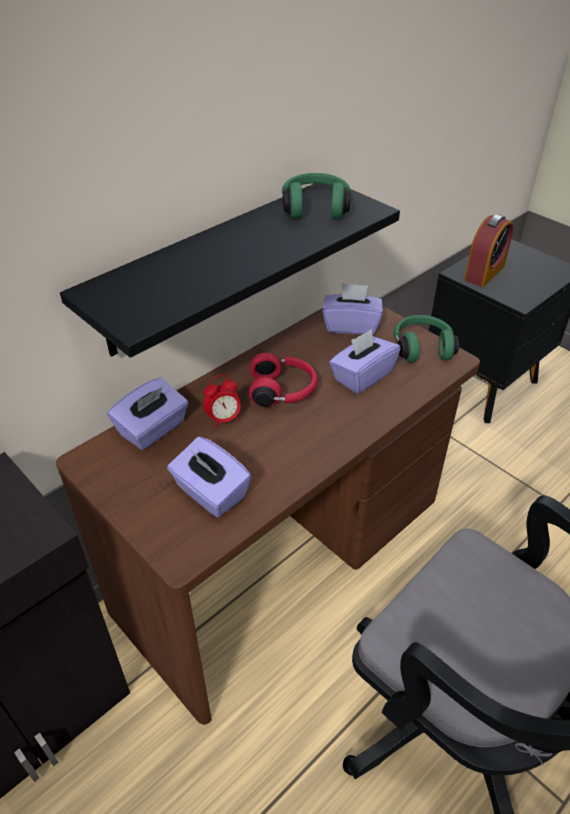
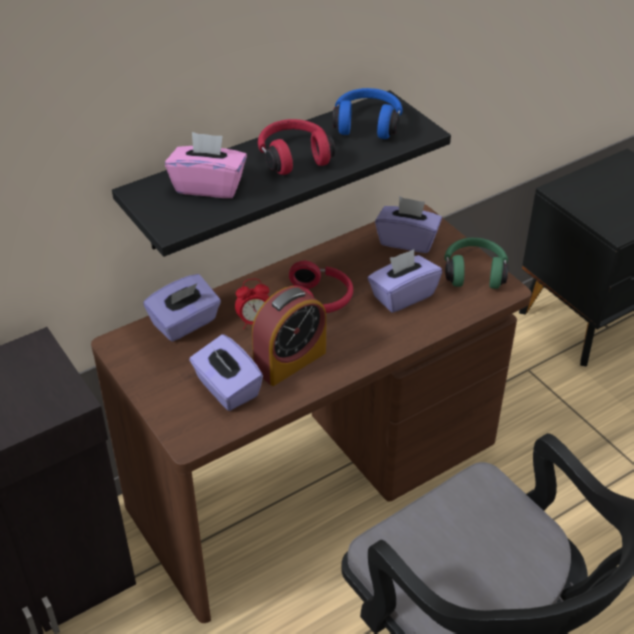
camera: 10 degrees right, 0 degrees up
(167, 278) = (209, 186): none -> pink tissue box
(250, 243) = (293, 157): none -> red headphones
(315, 208) = (367, 124): green headphones -> blue headphones
(484, 273) = (588, 193): alarm clock -> alarm clock (290, 361)

